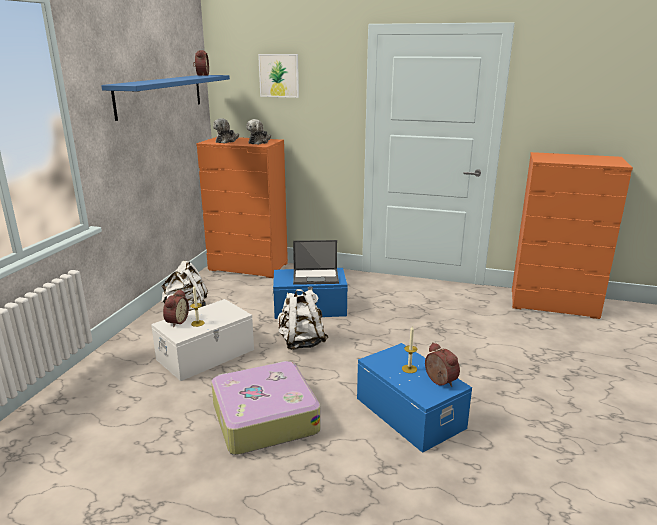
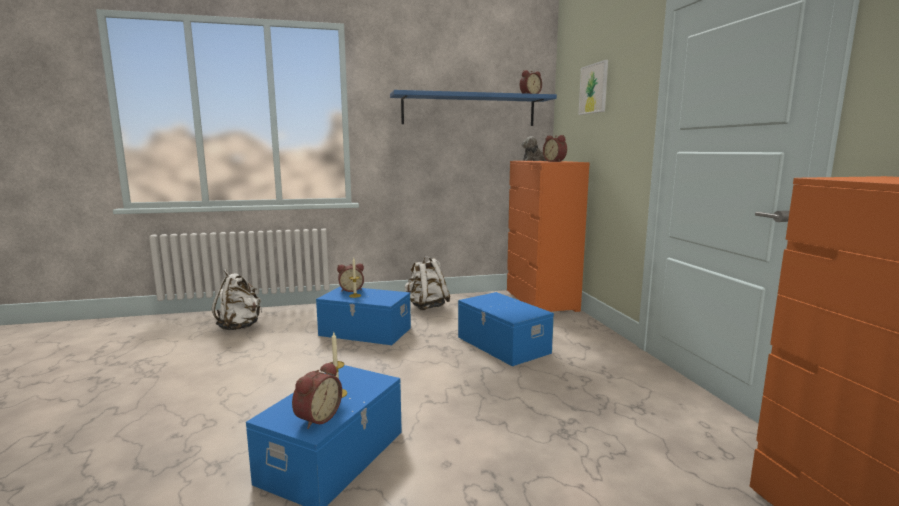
camera: 60 degrees right, 10 degrees down
(206, 355) = (365, 332): white storage box -> blue storage box
(259, 142) = (555, 161): plush toy -> alarm clock
(264, 418) = (281, 380): suitcase -> none
(301, 342) = (427, 360): white backpack -> white backpack (239, 327)
(316, 277) = (508, 308): laptop -> none

